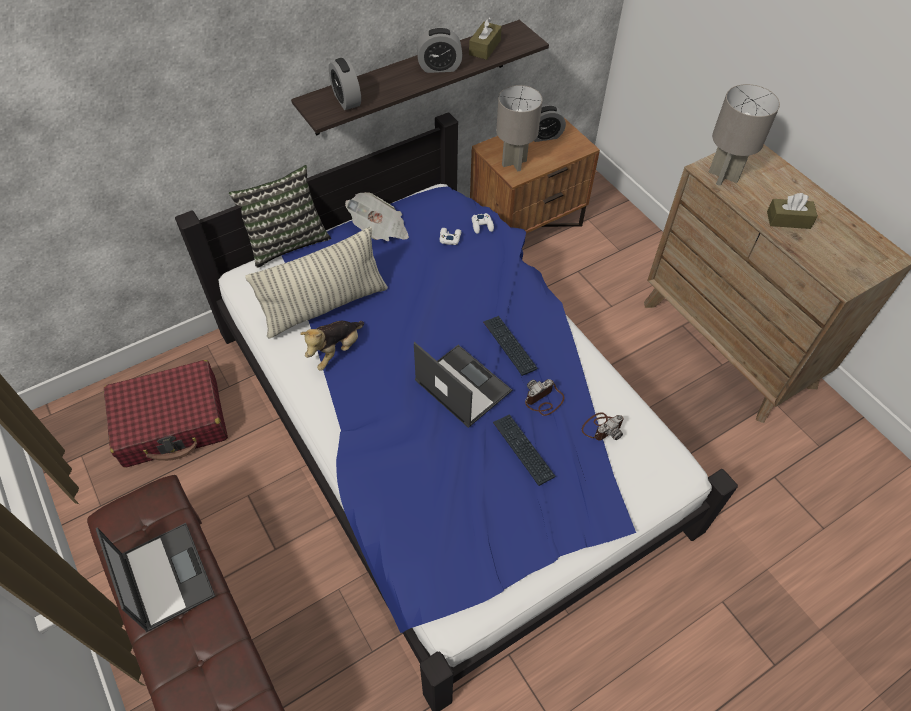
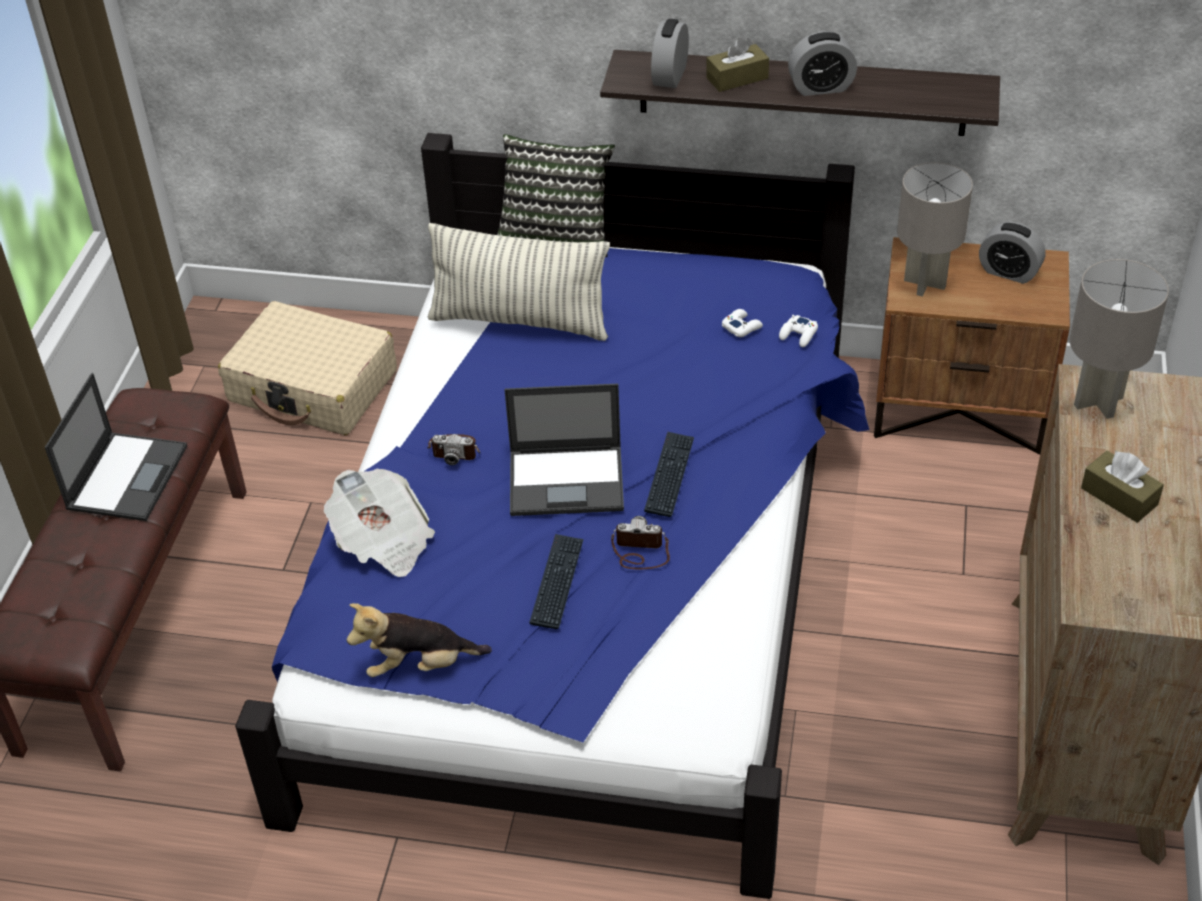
camera: 45 degrees right, 10 degrees down
(172, 422) = (313, 386): red suitcase -> beige suitcase
(335, 351) = (480, 371): plush toy -> plush toy (419, 665)
(380, 230) = (670, 276): newspaper -> newspaper (383, 541)
(439, 67) = (821, 87): alarm clock -> alarm clock turned 45 degrees counterclockwise
(462, 385) = (568, 480): laptop -> laptop turned 90 degrees clockwise
(484, 47) = (907, 89): brown tissue box -> brown tissue box (737, 78)
(602, 427) = (675, 622): camera -> camera (455, 450)

